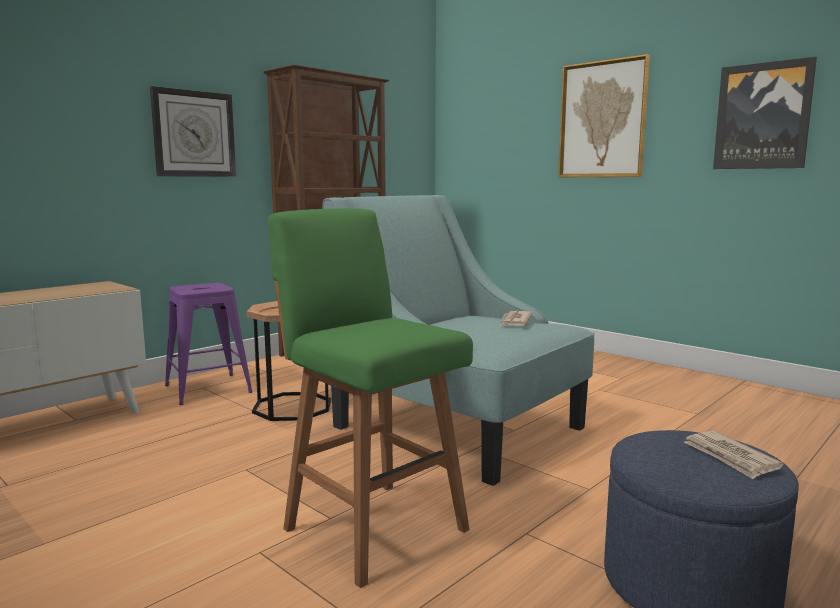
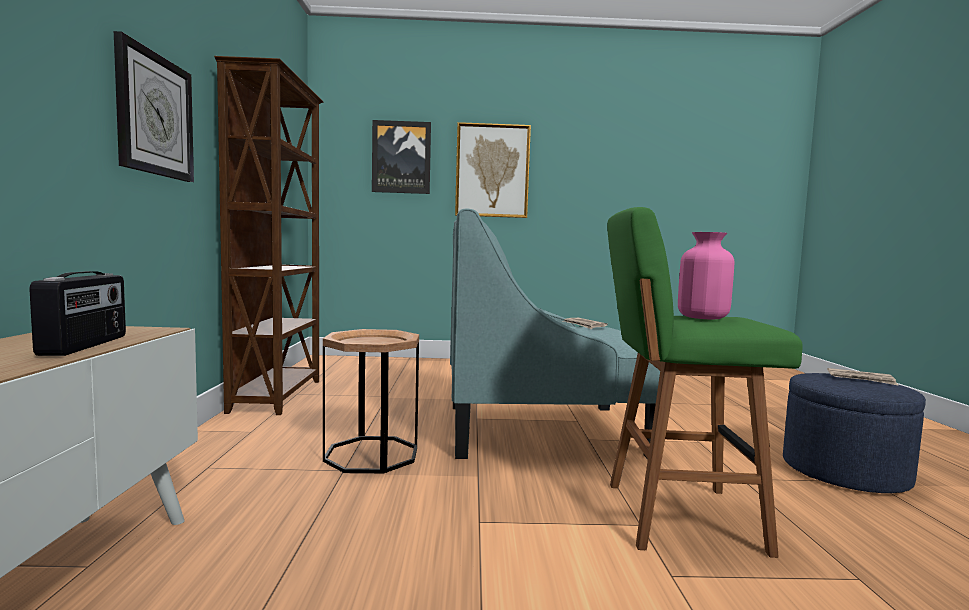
camera: 45 degrees left, 5 degrees down
(56, 295) = (86, 345): none -> radio
(207, 389) = (219, 467): purple stool -> none
(377, 325) = (702, 317): none -> pink vase
(762, 116) = (610, 180): picture -> picture (401, 157)

